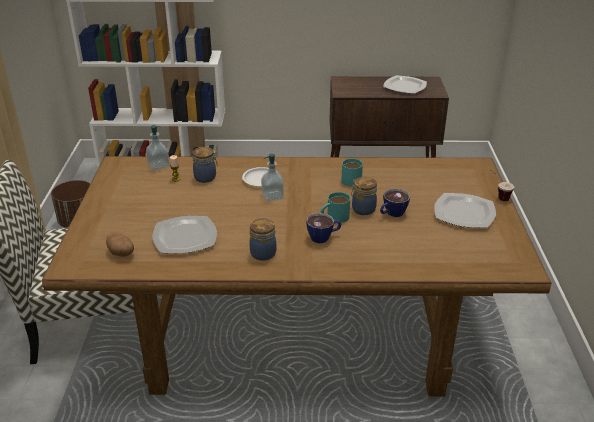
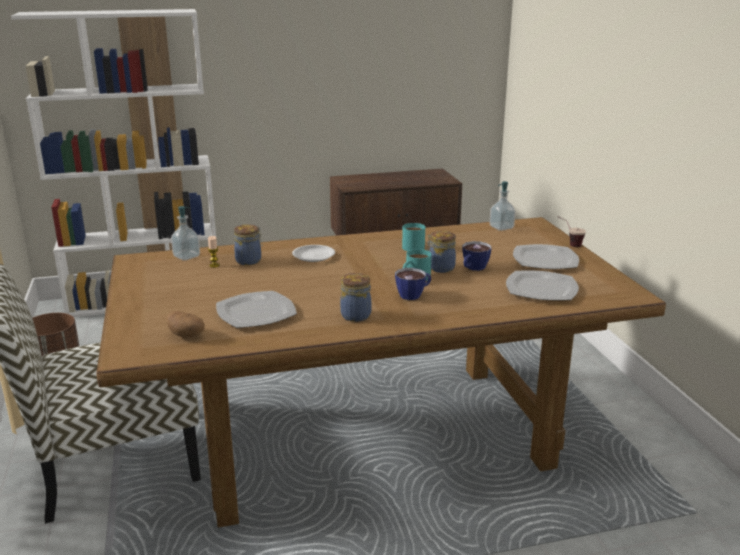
camera: 15 degrees left, 10 degrees down
(272, 196) = (335, 268): soap dispenser -> soap dispenser (501, 227)
(405, 87) = (413, 178): plate -> plate (542, 289)

